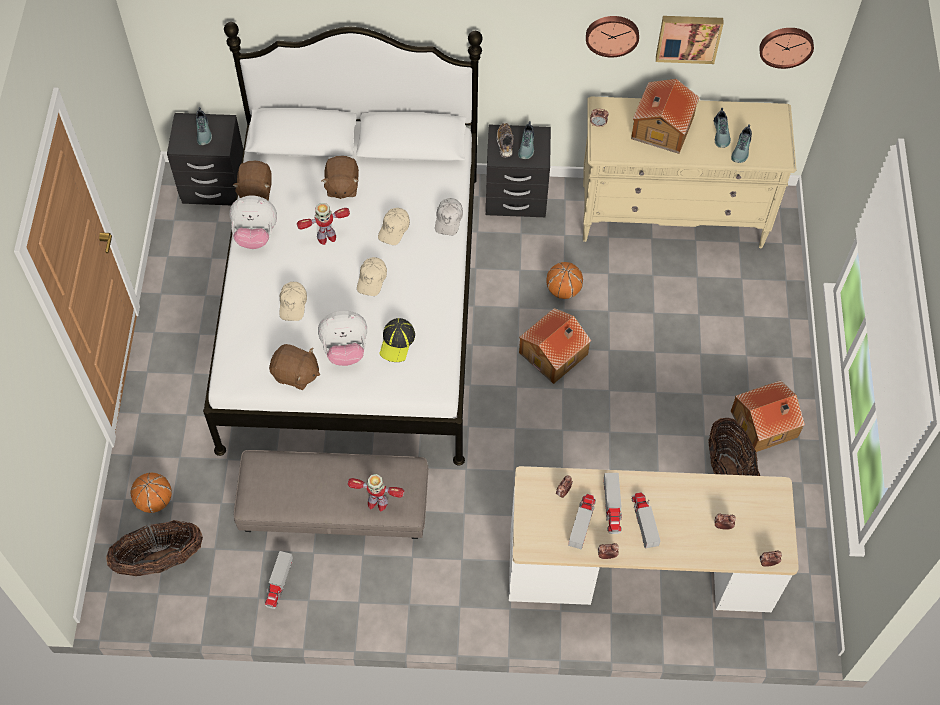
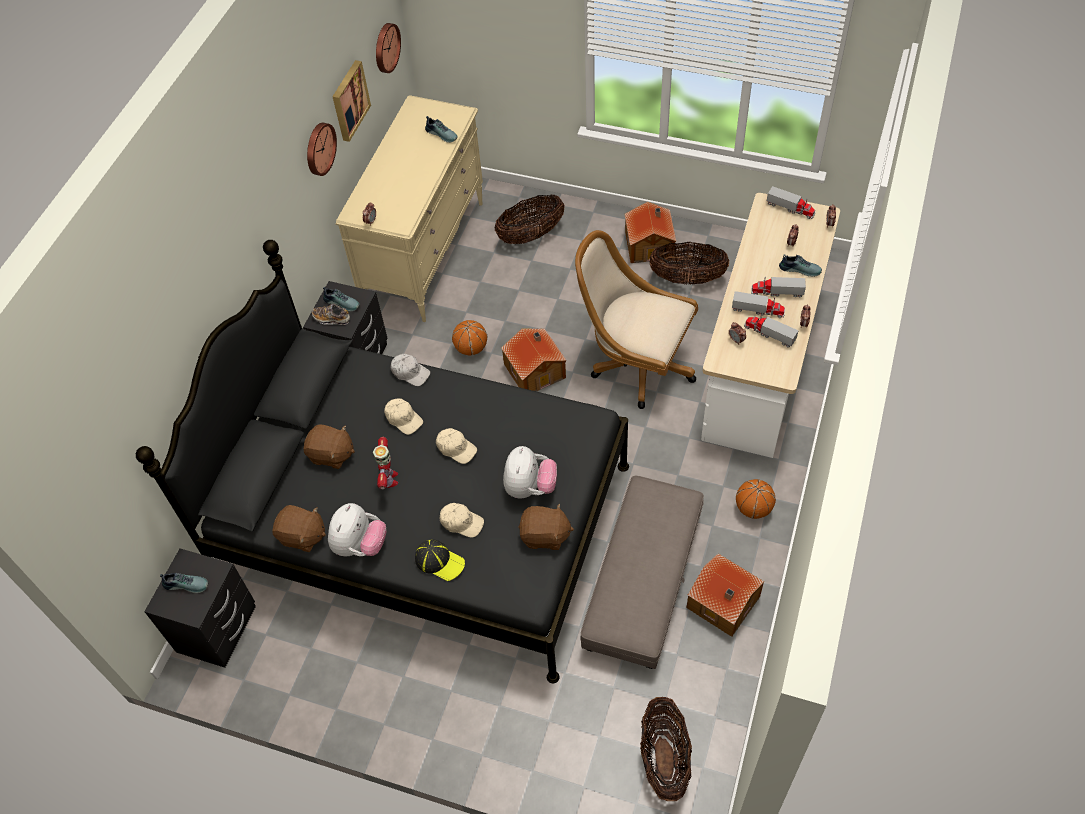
camera: 70 degrees left, 5 degrees down
(155, 501) = (594, 754): basketball -> basketball (753, 508)
(279, 583) = (715, 646): toy truck -> toy truck (790, 208)
(295, 374) = (545, 536): brown plush toy -> brown plush toy turned 60 degrees clockwise
(354, 307) = (426, 521): white bed -> black bed
(377, 502) = (673, 522): toy robot -> none
(397, 342) = (535, 441): cap -> cap (439, 561)
(593, 445) = (635, 362): none -> office chair
(661, 128) = (395, 180): toy house -> toy house (723, 603)
(722, 133) = (419, 142): shoe -> shoe (800, 269)
(734, 305) = (531, 235): none -> basket

